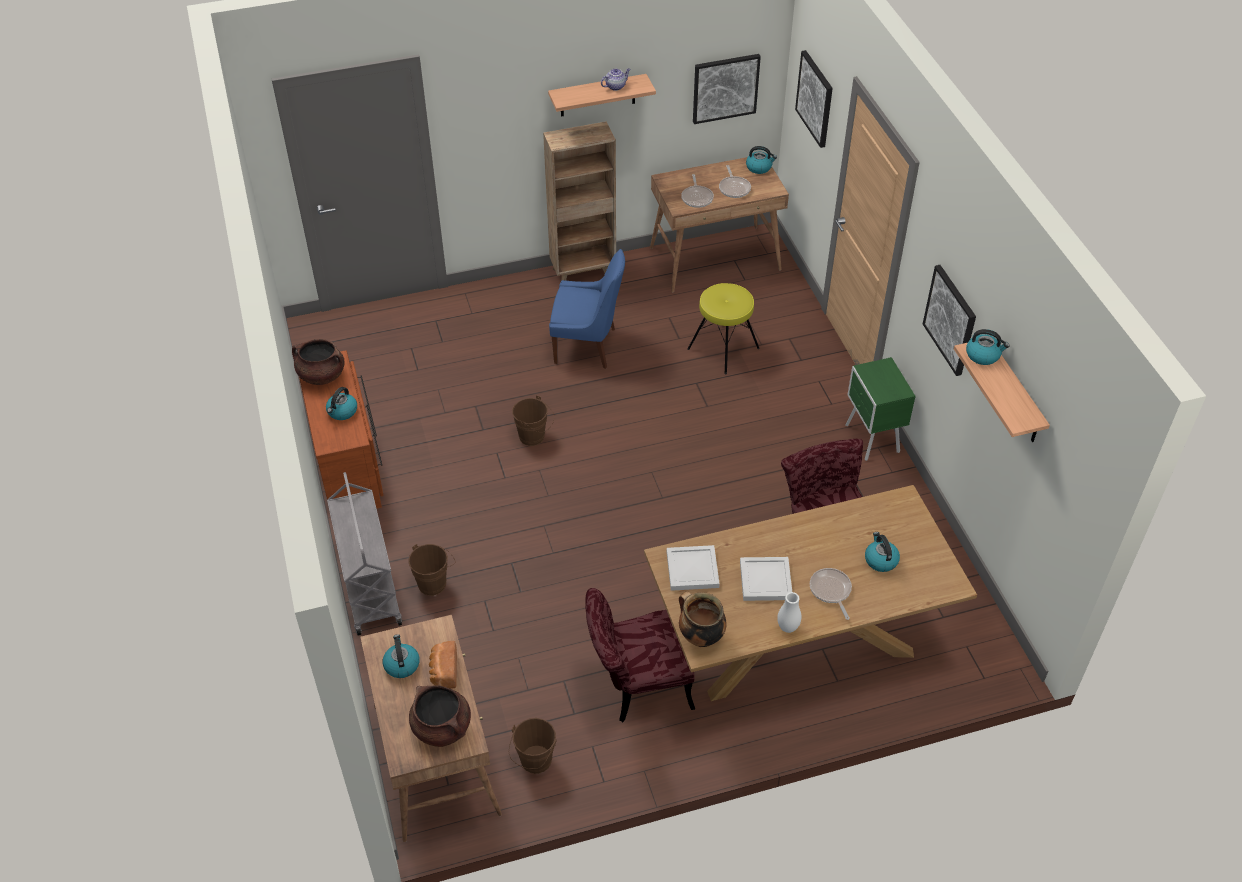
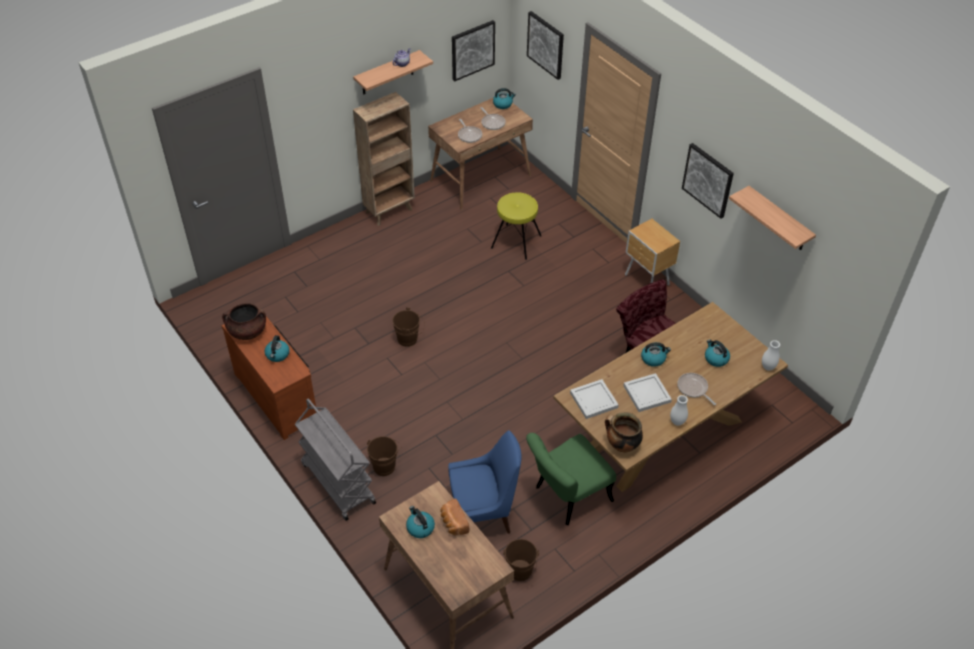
camera: 20 degrees left, 0 degrees up
(442, 727) = (472, 564): brown cooking pot -> none
(588, 346) = (418, 263): blue chair -> blue chair (484, 513)
(637, 686) = (566, 497): red chair -> green chair
(872, 440) = (647, 281): green nightstand -> brown nightstand
(947, 590) = (768, 367): none -> white vase
(983, 355) = (751, 198): kettle -> kettle (653, 358)

